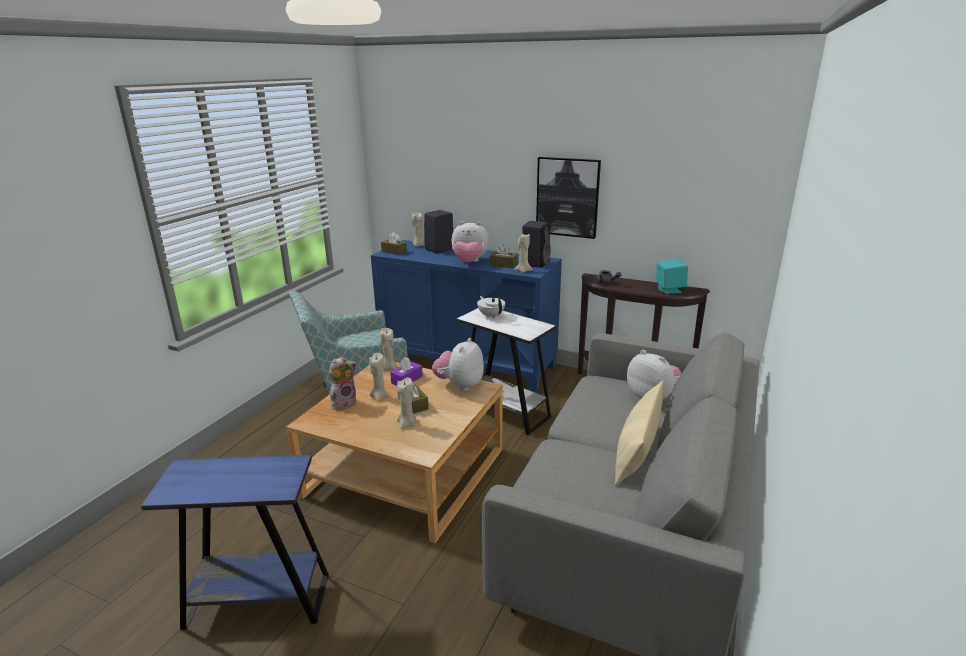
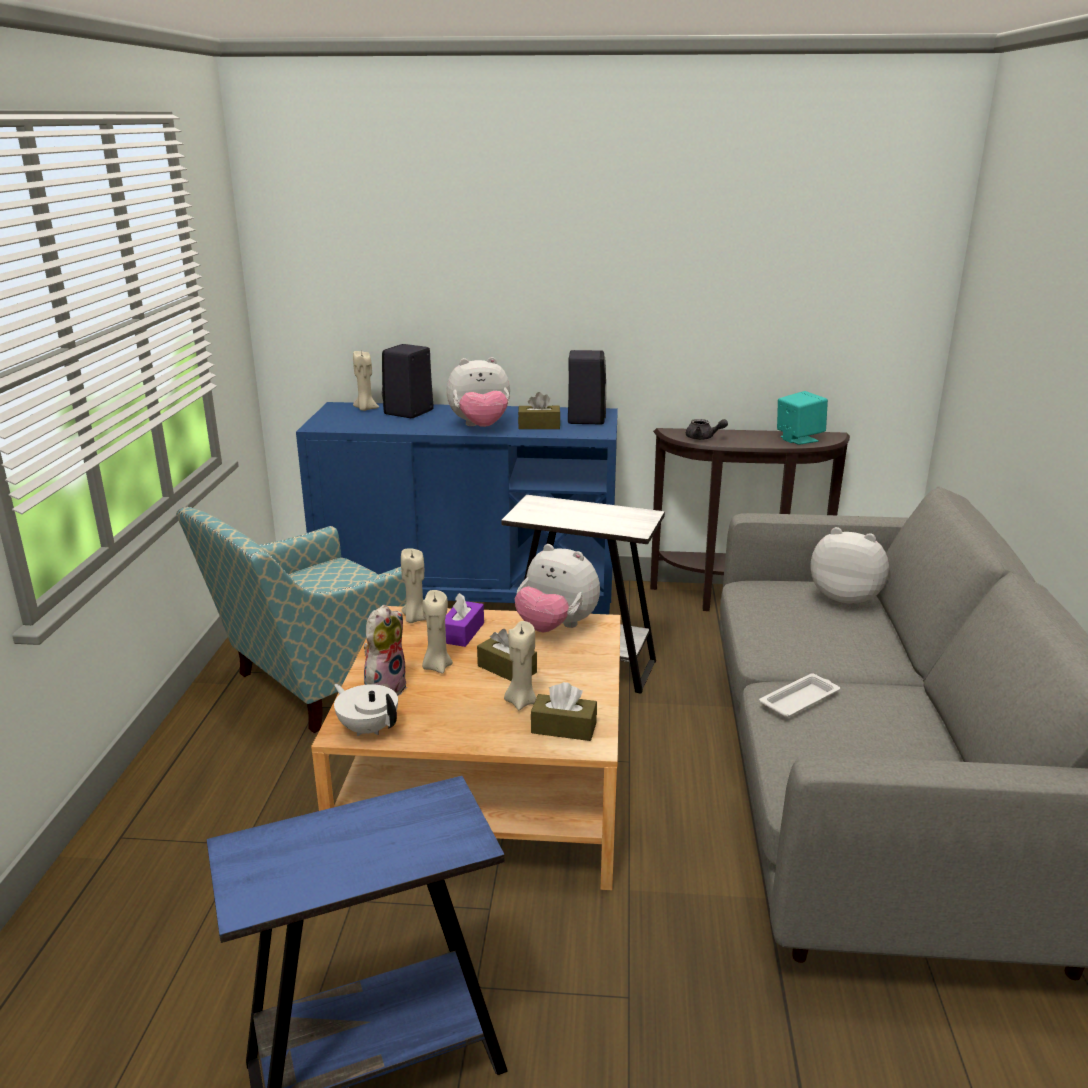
camera: 20 degrees left, 0 degrees up
(394, 251) = (333, 422): brown tissue box -> brown tissue box (563, 728)
(460, 385) = (556, 627): plush toy -> plush toy turned 60 degrees counterclockwise
(491, 316) = (554, 509): white teapot -> white teapot (368, 728)
(523, 271) = (579, 431): beige candle -> none
(567, 197) = (624, 308): picture -> none
(567, 454) = (800, 700): none -> white tray
(636, 452) = (889, 678): beige pillow -> none

